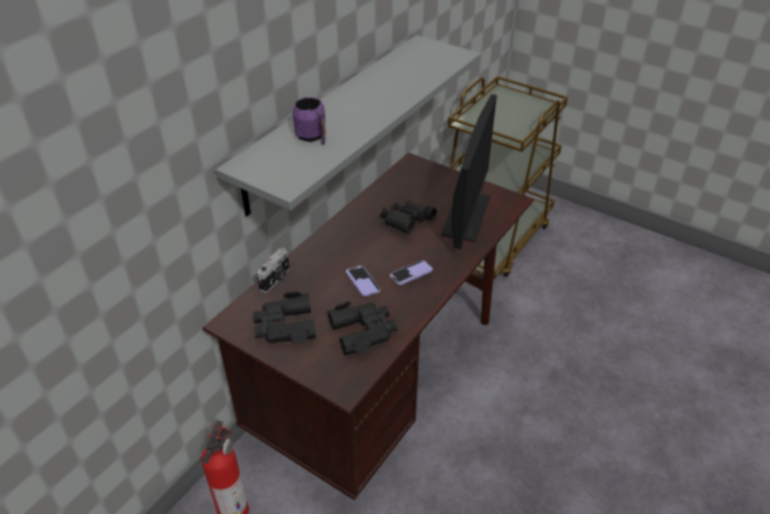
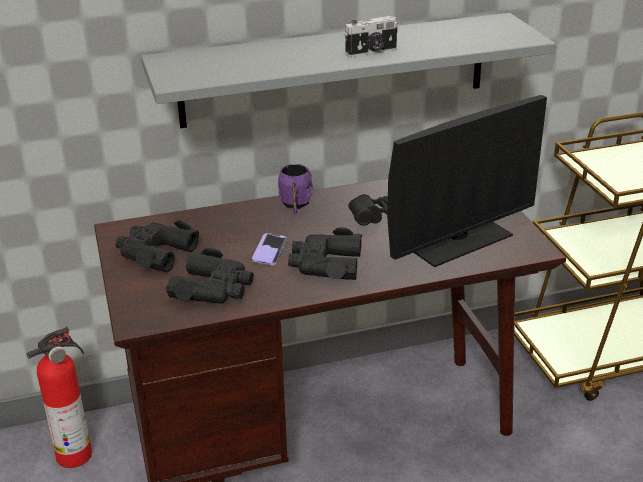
camera: 40 degrees right, 10 degrees down
(276, 279) = (198, 216): camera -> camera (372, 52)
(313, 137) = (256, 58): purple mug -> purple mug (295, 205)
(411, 273) = (325, 264): phone -> black binoculars

